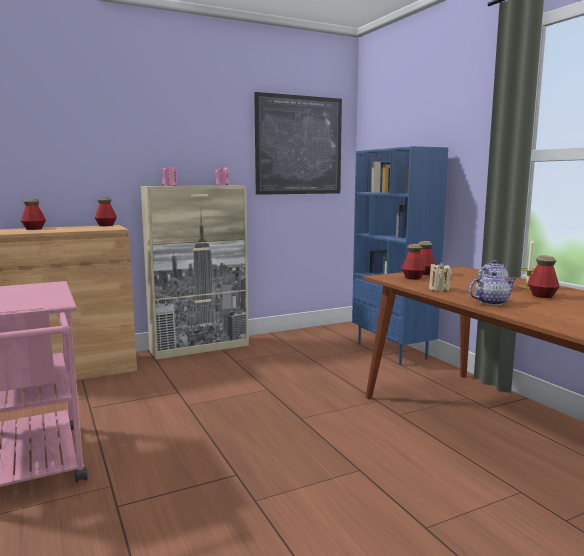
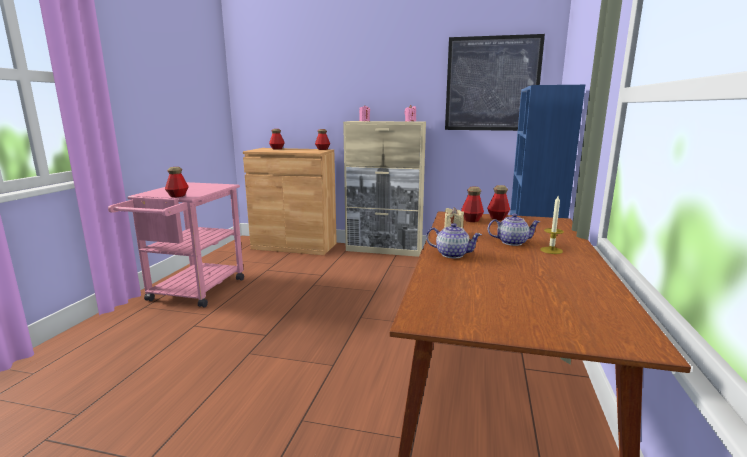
camera: 40 degrees right, 5 degrees up
(542, 296) = (530, 261): bottle -> bottle (177, 196)

